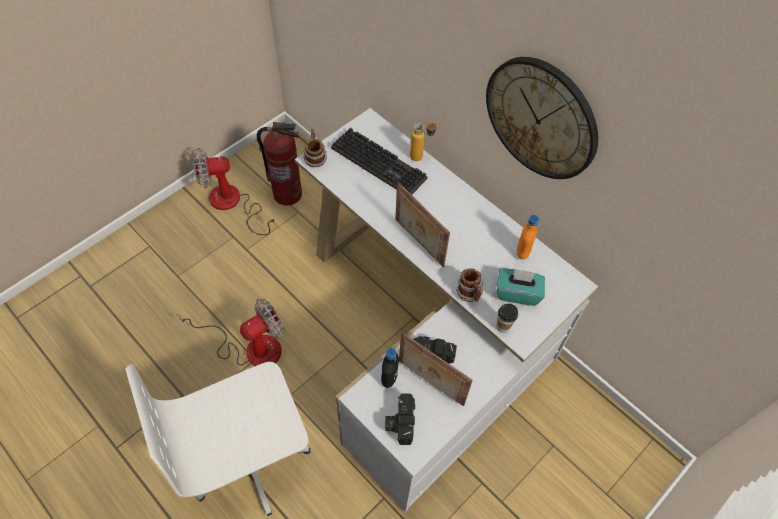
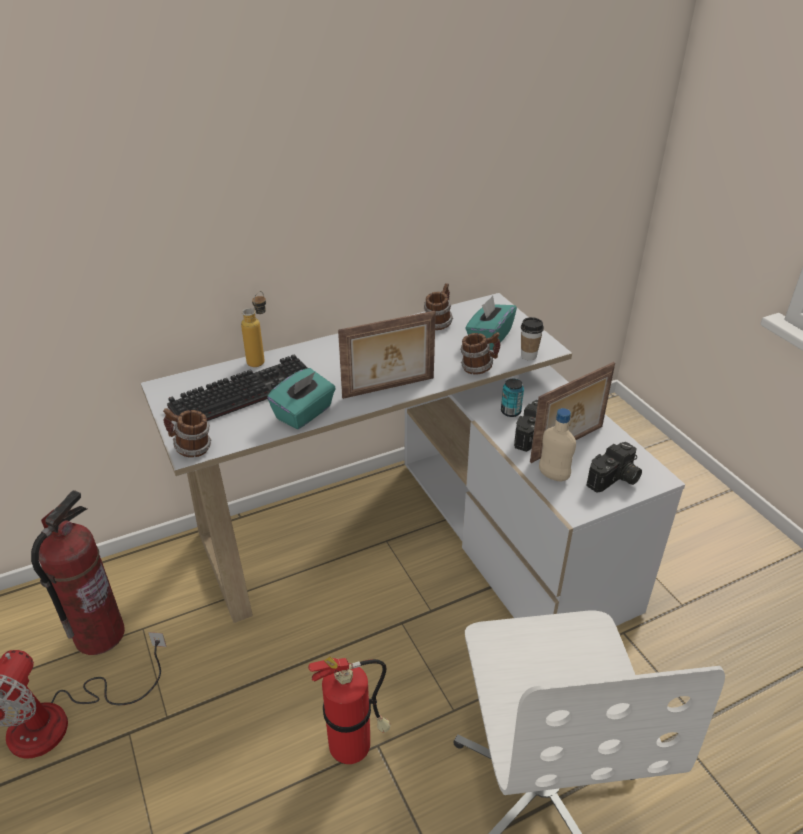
camera: 70 degrees left, 20 degrees down
(251, 348) = (355, 747): fan -> fire extinguisher
(370, 203) = (304, 413): none -> turquoise tissue box
(389, 378) = (553, 476): black bottle -> beige bottle
(399, 422) = (615, 479): camera -> camera turned 60 degrees counterclockwise
(456, 335) = (510, 411): none -> can
(522, 252) = (438, 323): orange bottle -> mug
(541, 118) = (379, 159): wall clock -> none

